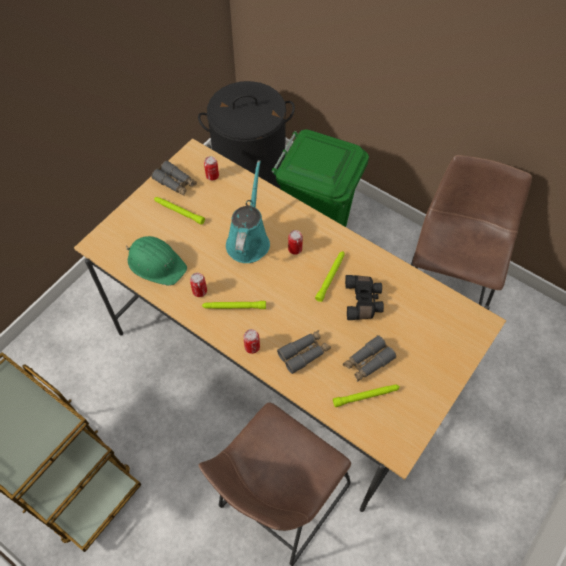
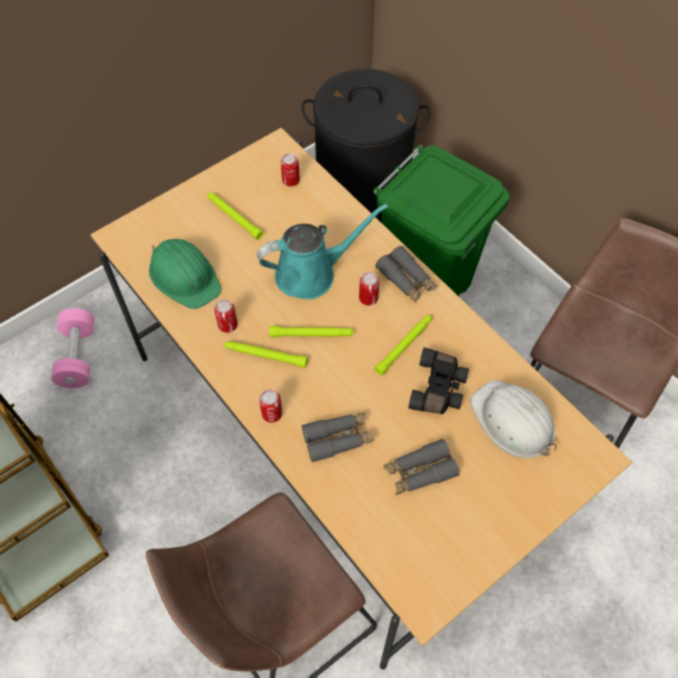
camera: 15 degrees right, 0 degrees up
(68, 344) = (78, 356): none -> pink dumbbell
(175, 183) = (241, 179): grey binoculars -> grey binoculars (406, 280)
(248, 240) = (311, 273): turquoise watering can -> turquoise watering can turned 45 degrees clockwise
(366, 396) = (403, 517): green flashlight -> green flashlight (312, 334)
(420, 312) = (513, 421): none -> white hard hat

